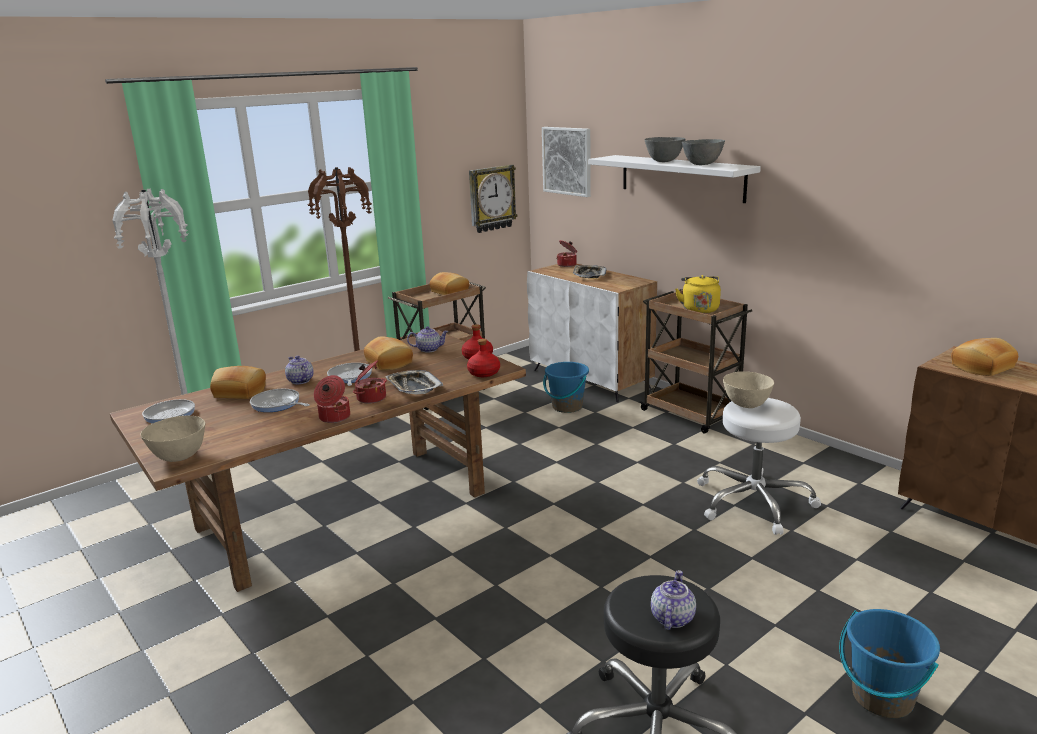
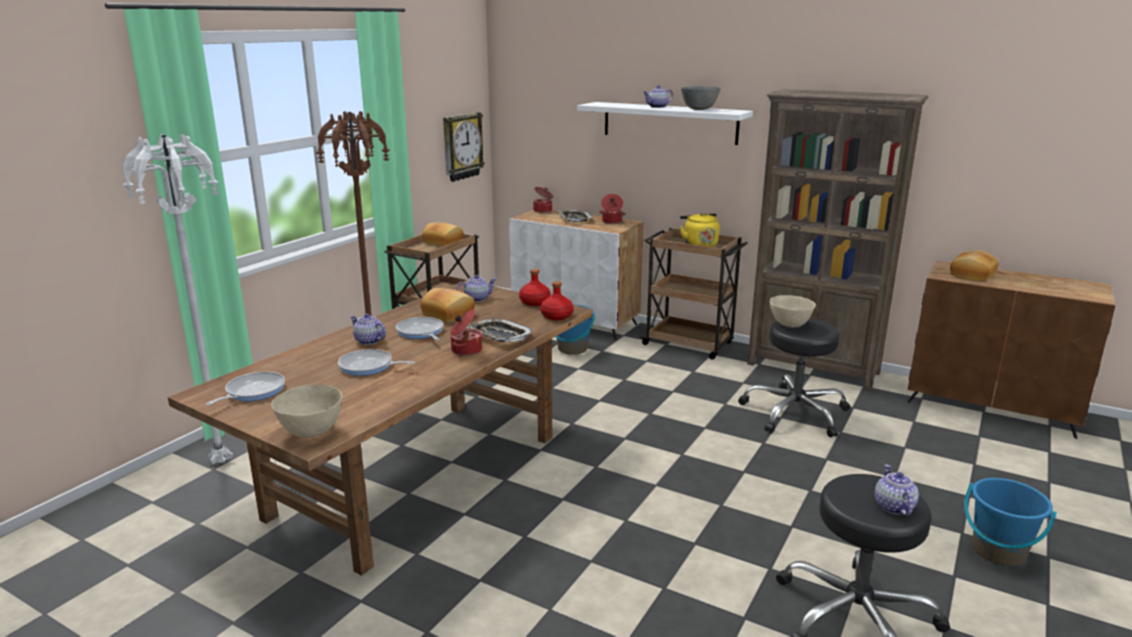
camera: 20 degrees left, 0 degrees up
(171, 416) = (252, 392): frying pan -> frying pan turned 90 degrees clockwise
(239, 393) = (310, 359): bread -> none
(334, 417) = (446, 373): cooking pot -> cooking pot (611, 221)
(567, 161) = (538, 108): picture -> none
(664, 161) = (657, 107): grey bowl -> teapot
(753, 502) = (794, 413): white stool -> black stool
(813, 456) = (813, 368): none -> brown bookcase

